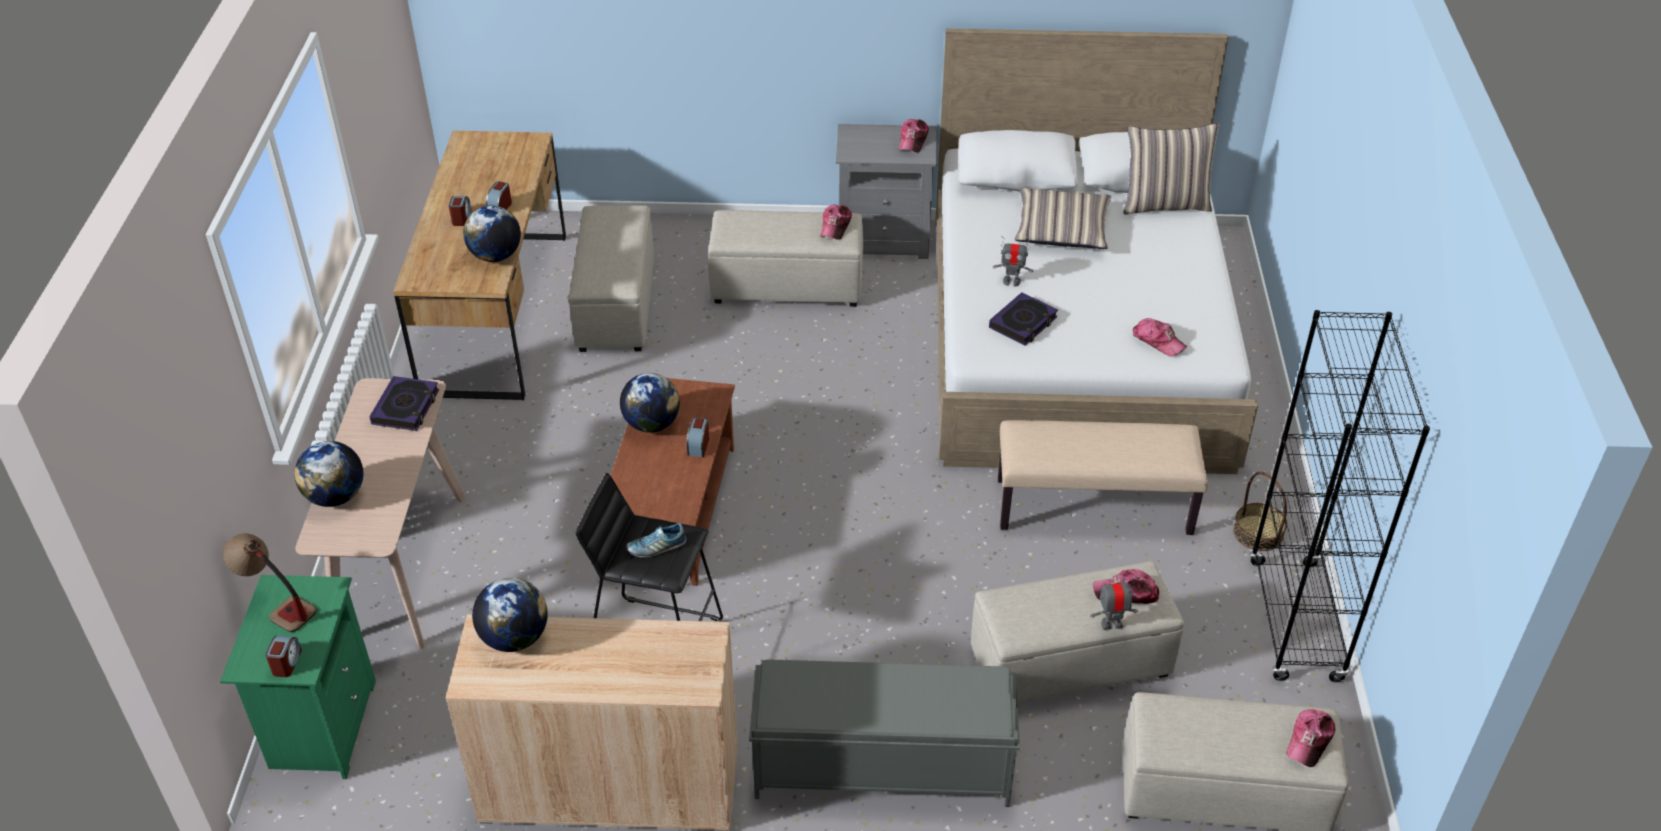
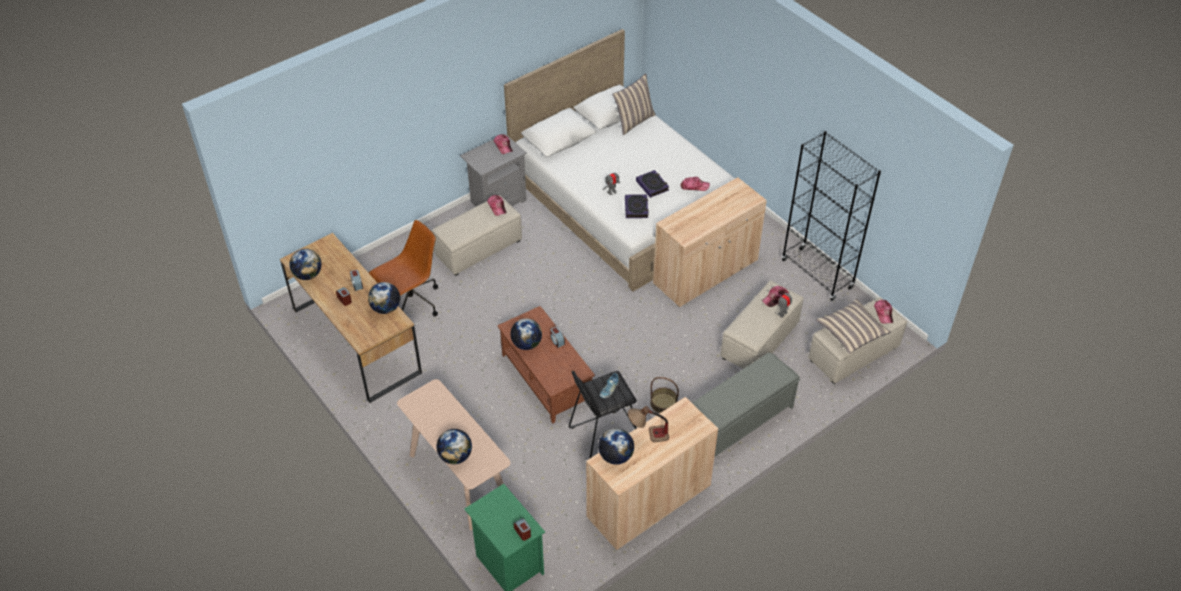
camera: 40 degrees left, 5 degrees up
(277, 606) = (489, 515): table lamp -> table lamp (647, 435)
(406, 407) = (435, 400): book -> book (652, 185)
(459, 165) = (308, 275): none -> globe
(616, 306) = (411, 304): beige ottoman -> brown office chair
(1062, 229) = (606, 156): pillow -> pillow (852, 331)
(1094, 506) = (705, 272): beige bench -> beige cabinet
(1258, 532) = (772, 247): basket -> basket (663, 403)

